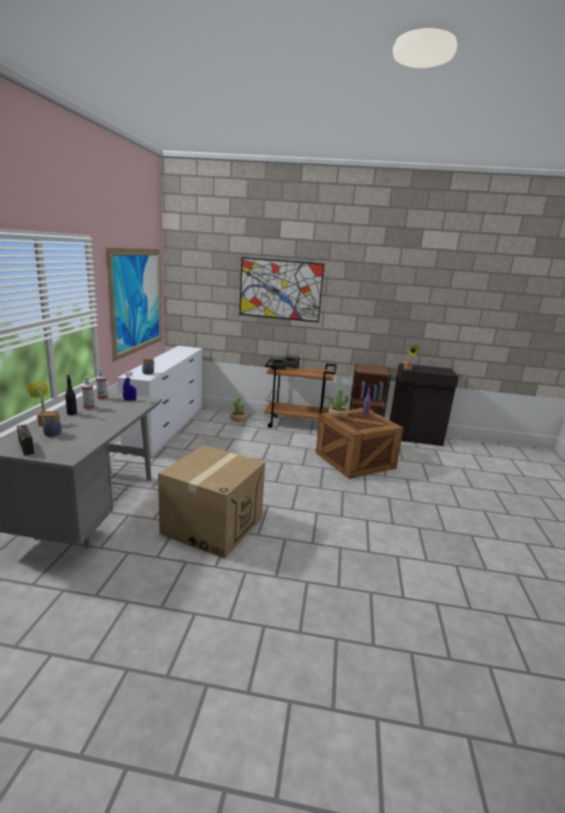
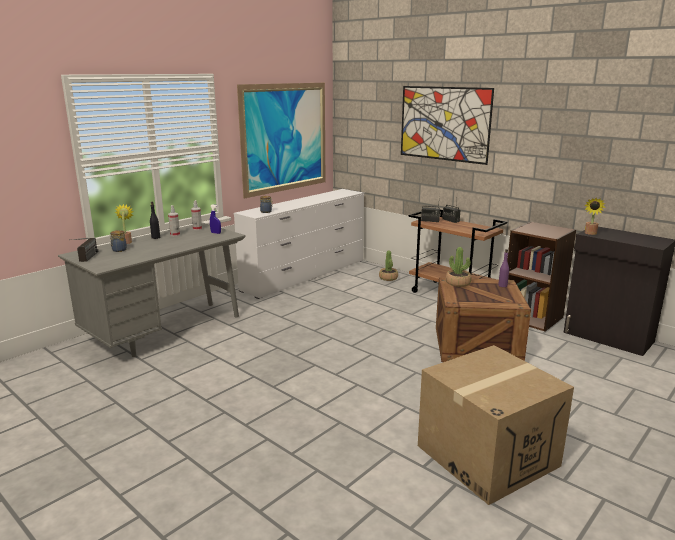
camera: 35 degrees right, 0 degrees up
(212, 525) = (243, 367): cardboard box -> cardboard box (487, 455)

